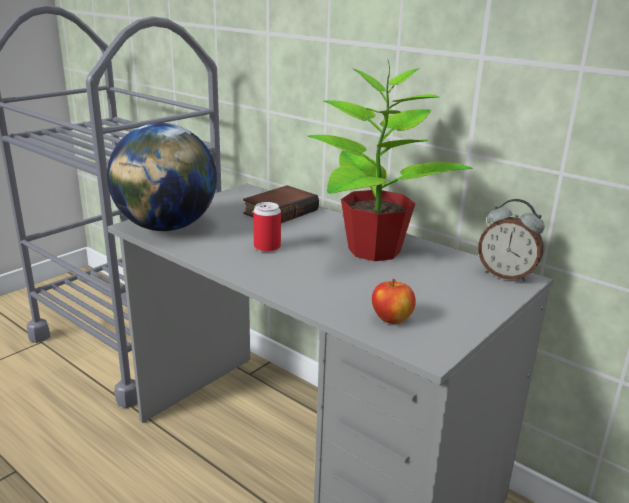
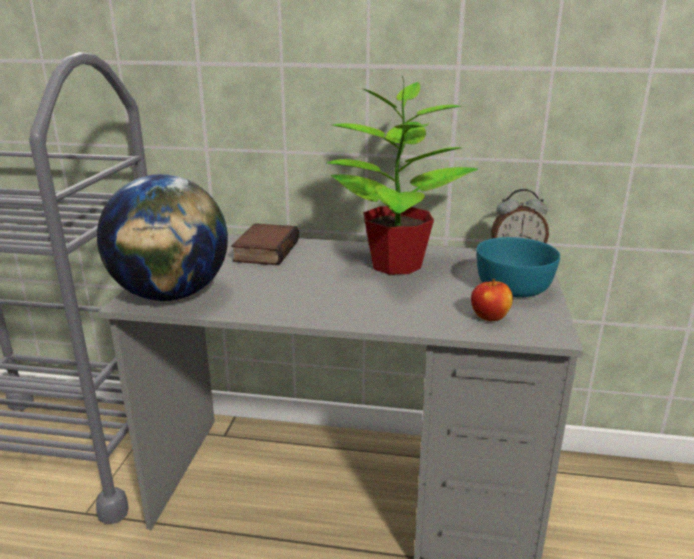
camera: 30 degrees left, 0 degrees up
(267, 247) = (301, 287): can -> none
(458, 300) = (512, 287): none -> turquoise bowl

